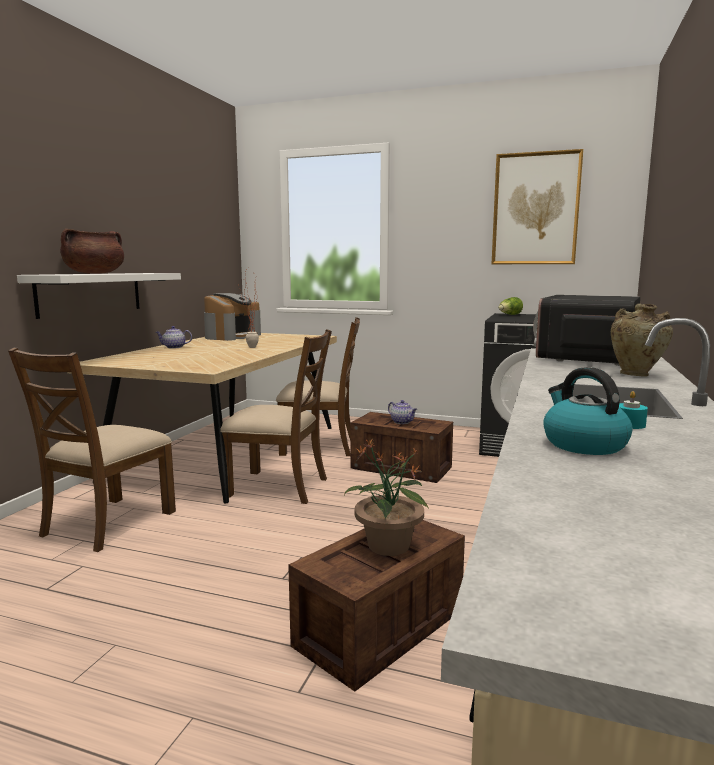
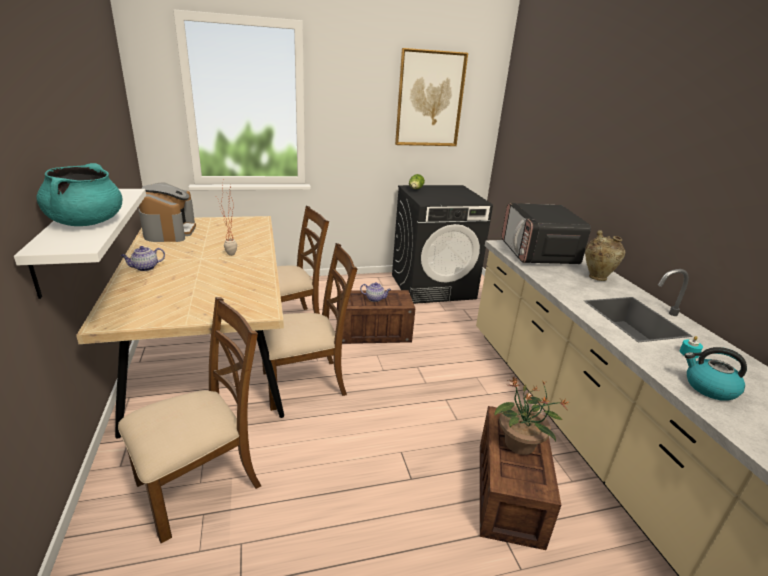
camera: 35 degrees left, 15 degrees up
(94, 273) = (87, 222): brown cooking pot -> turquoise cooking pot
(107, 523) = (201, 483): brown chair -> brown chair turned 120 degrees counterclockwise

